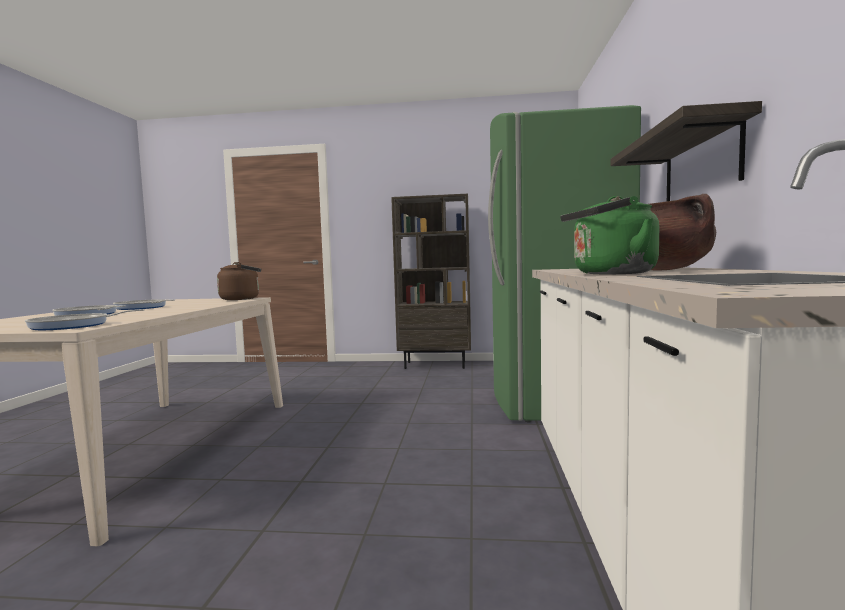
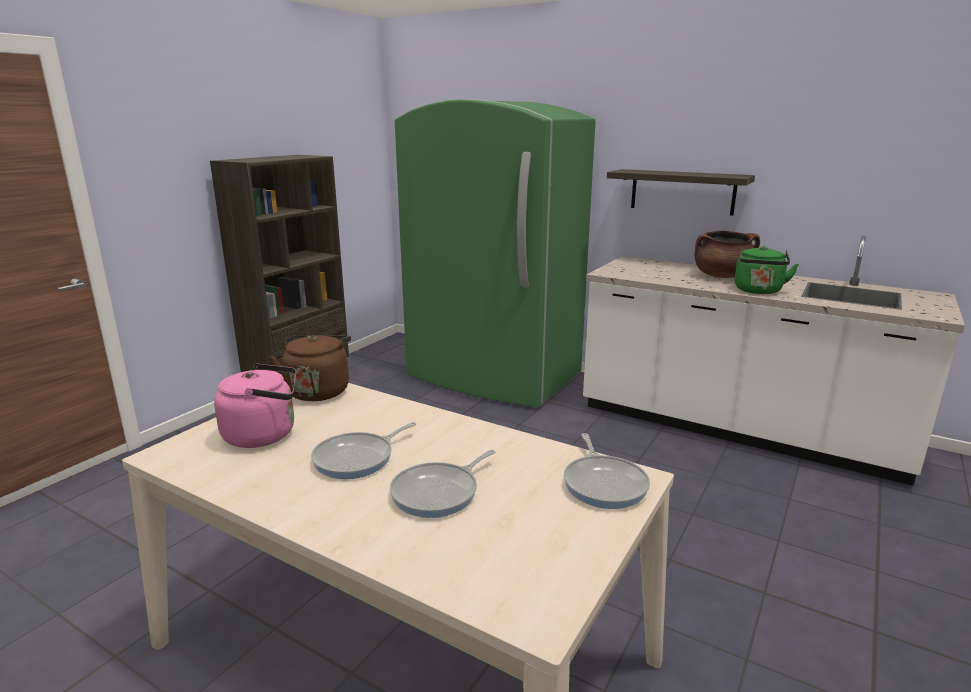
camera: 65 degrees left, 15 degrees up
(179, 301) = (265, 434): none -> pink kettle

